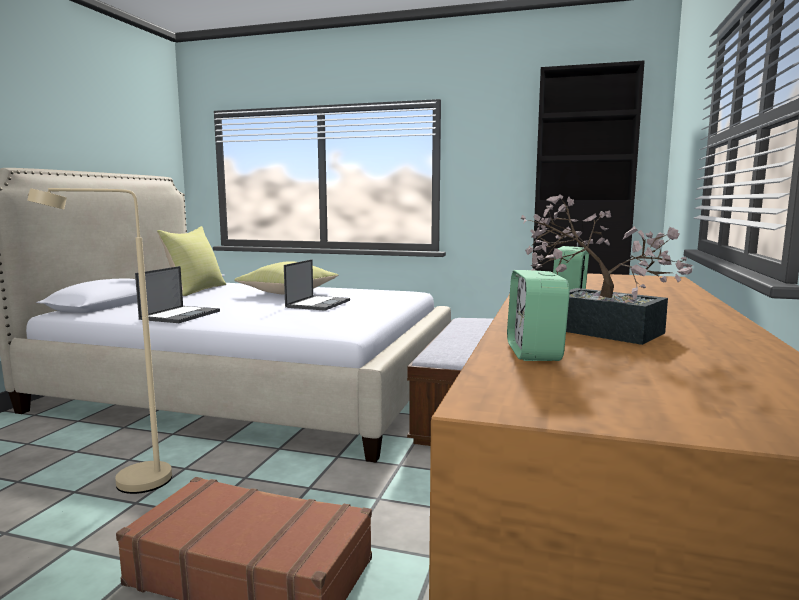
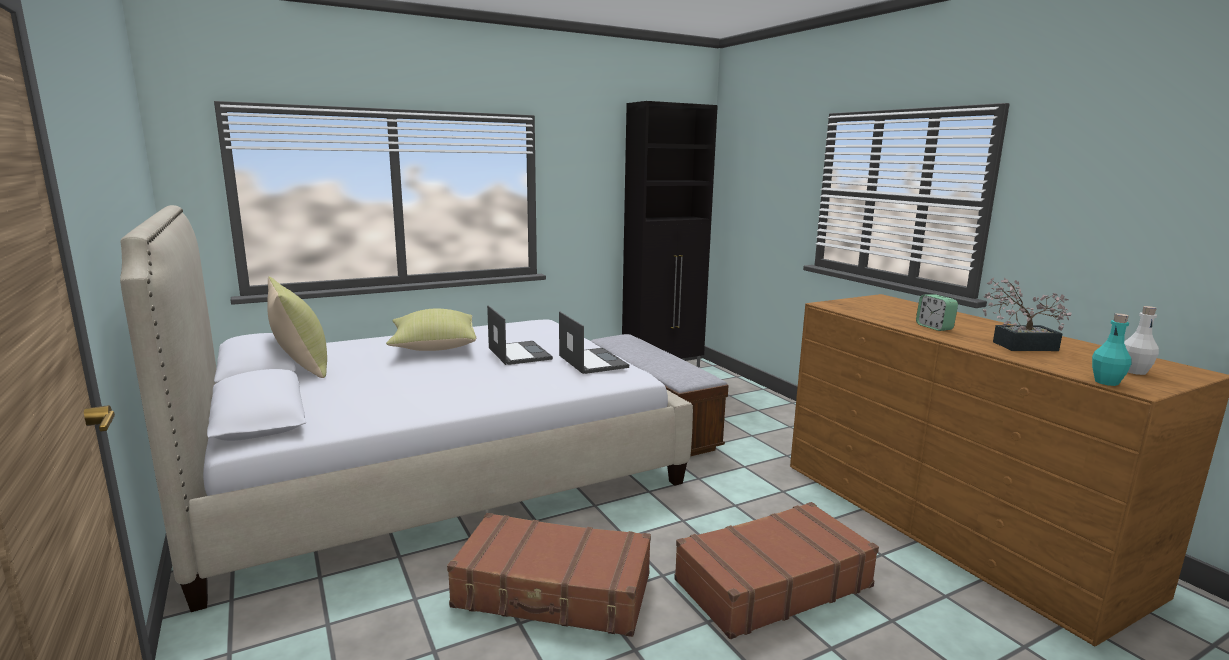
camera: 45 degrees left, 5 degrees up
(128, 485) = (553, 592): beige floor lamp -> brown suitcase
(181, 315) = (431, 401): laptop -> laptop (592, 361)
(488, 379) = (1106, 382): none -> turquoise bottle
(534, 352) = (1061, 365): alarm clock -> none
(649, 390) = (1134, 371): none -> white bottle

